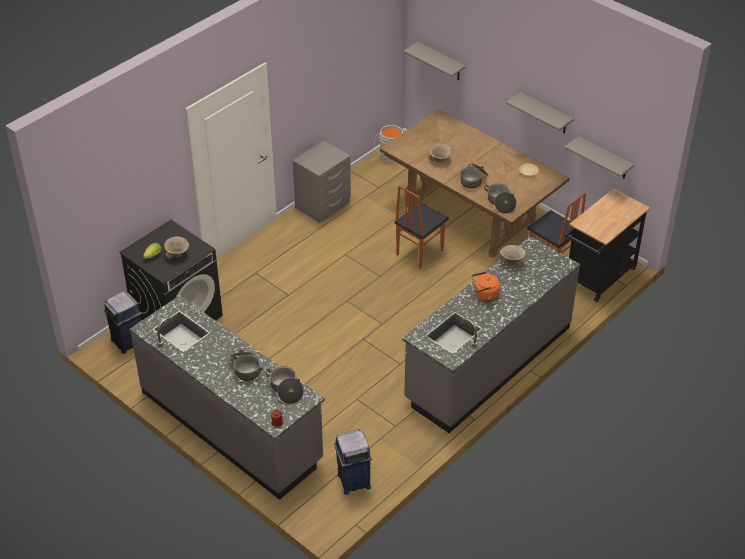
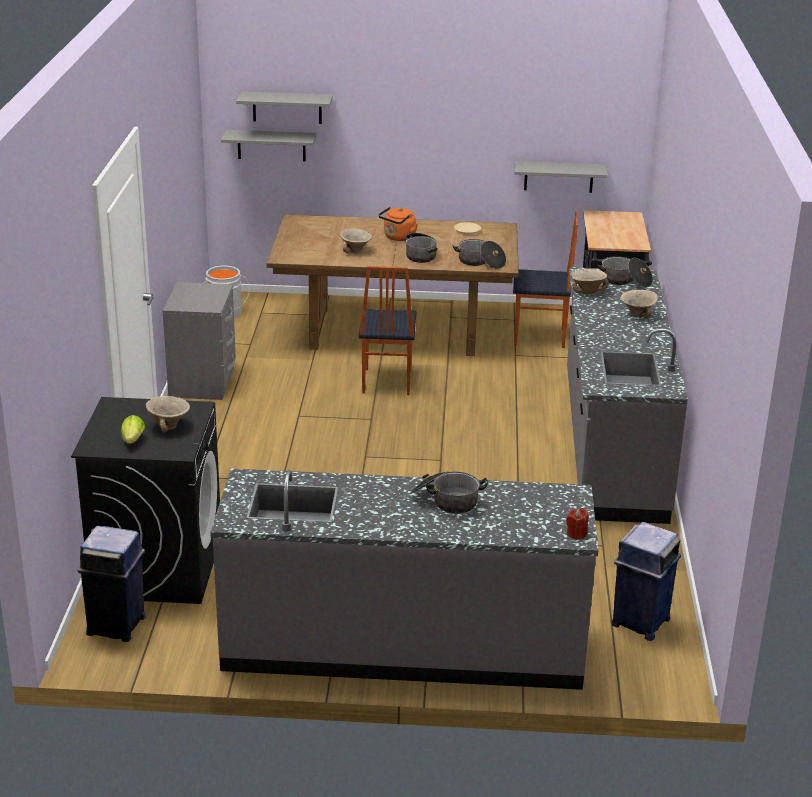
camera: 40 degrees left, 15 degrees down
(286, 389) = (531, 498): cooking pot -> cooking pot (625, 281)
(484, 296) = (609, 327): orange kettle -> orange kettle (398, 238)
(514, 295) = (637, 315): none -> beige bowl
(545, 114) = (458, 151): grey shelf -> grey shelf (287, 107)

